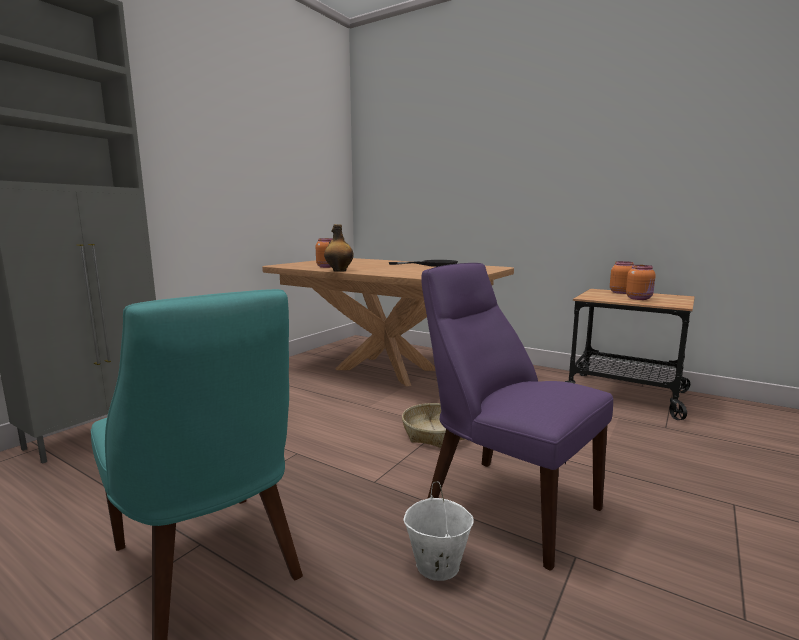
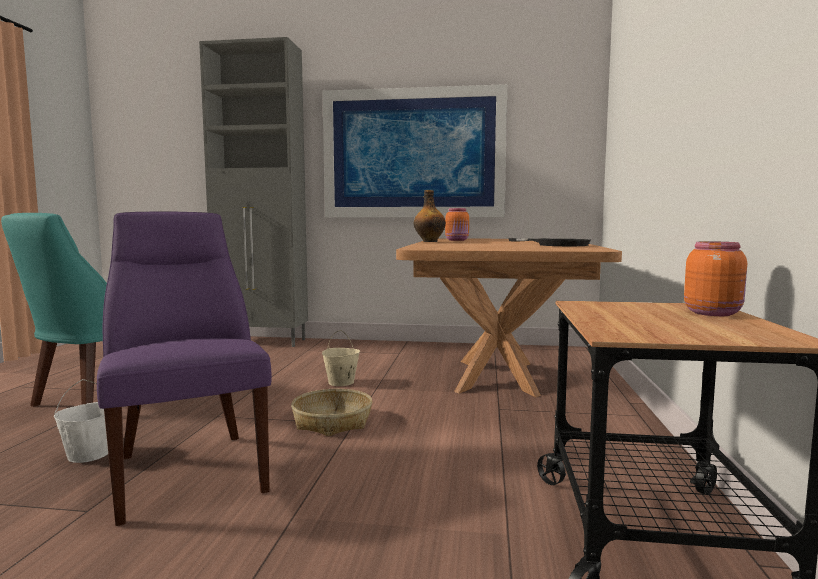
camera: 65 degrees right, 5 degrees down
(232, 179) = (413, 154): none -> picture
(336, 416) = (341, 382): none -> beige bucket
(505, 502) = (188, 469): purple chair -> purple chair turned 45 degrees counterclockwise
(639, 298) = (651, 320): orange jar -> none

